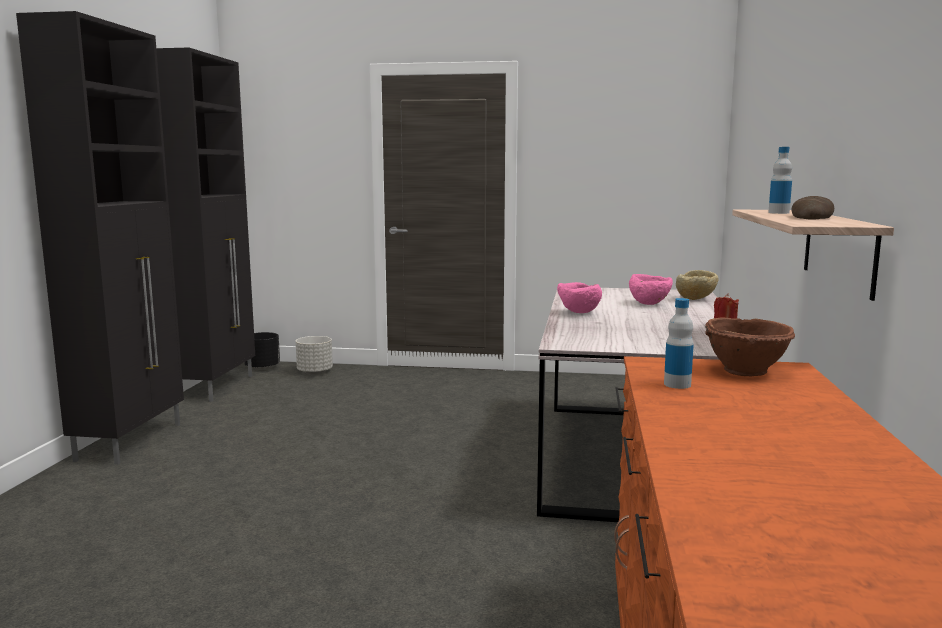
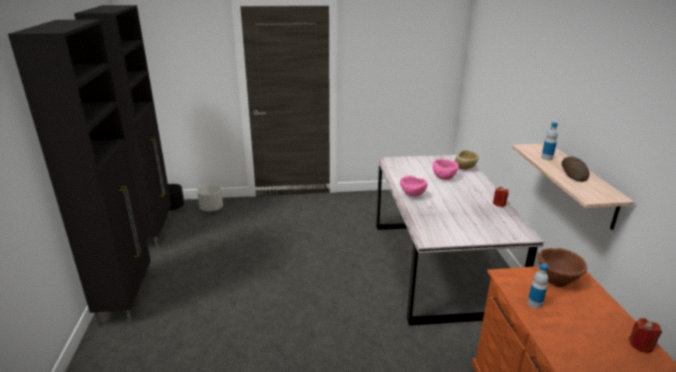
camera: 15 degrees left, 15 degrees up
(853, 432) = (641, 345): none -> red candle

